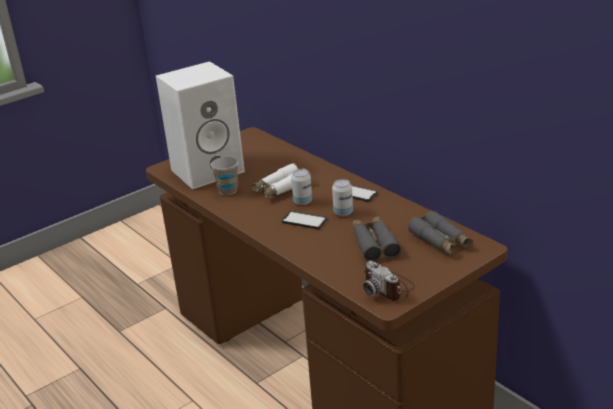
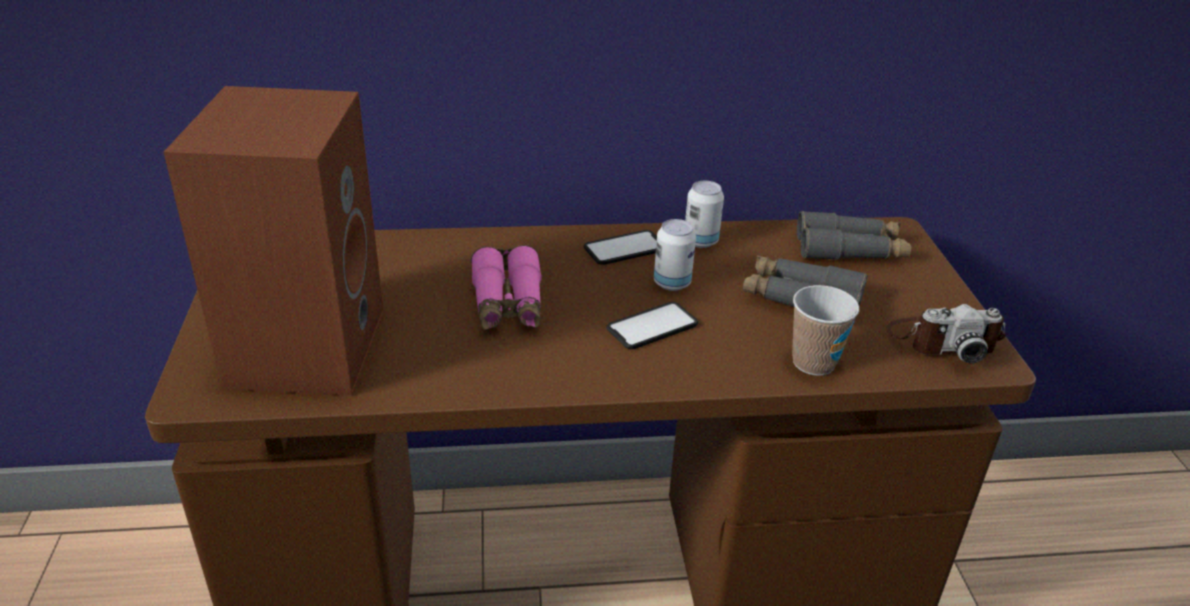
camera: 60 degrees left, 5 degrees up
(208, 170) = (305, 345): white speaker -> brown speaker
(228, 191) = (428, 357): cup -> cup (813, 362)
(280, 189) = (508, 303): white binoculars -> pink binoculars
(302, 202) = (585, 302): can -> can (700, 241)

